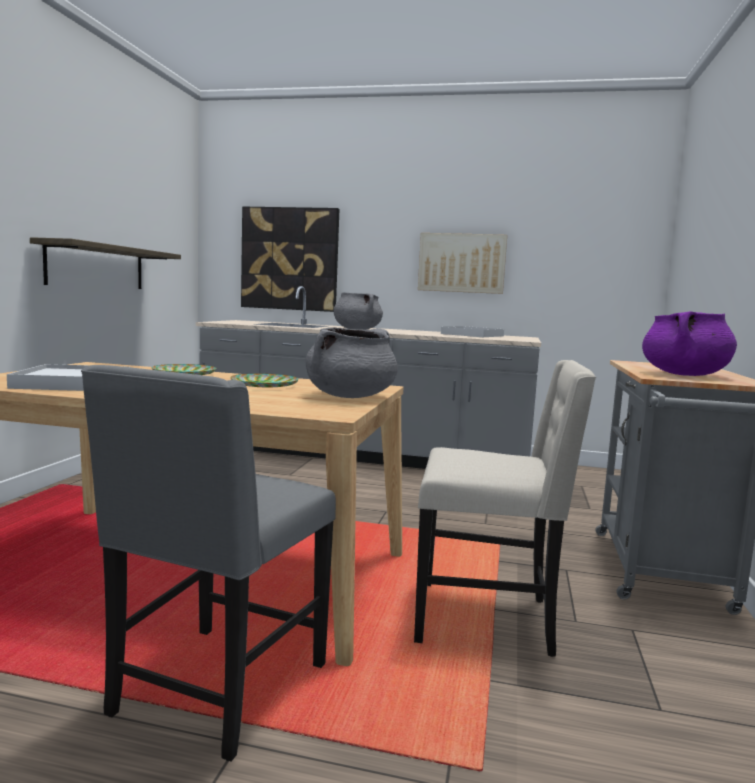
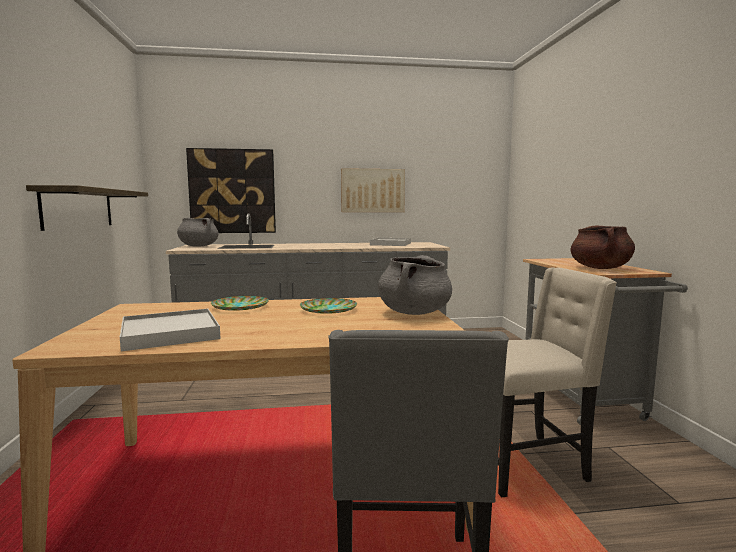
camera: 20 degrees left, 0 degrees up
(357, 329) = (307, 247): grey cooking pot -> grey cooking pot (198, 246)
(684, 375) = (600, 268): purple cooking pot -> brown cooking pot

